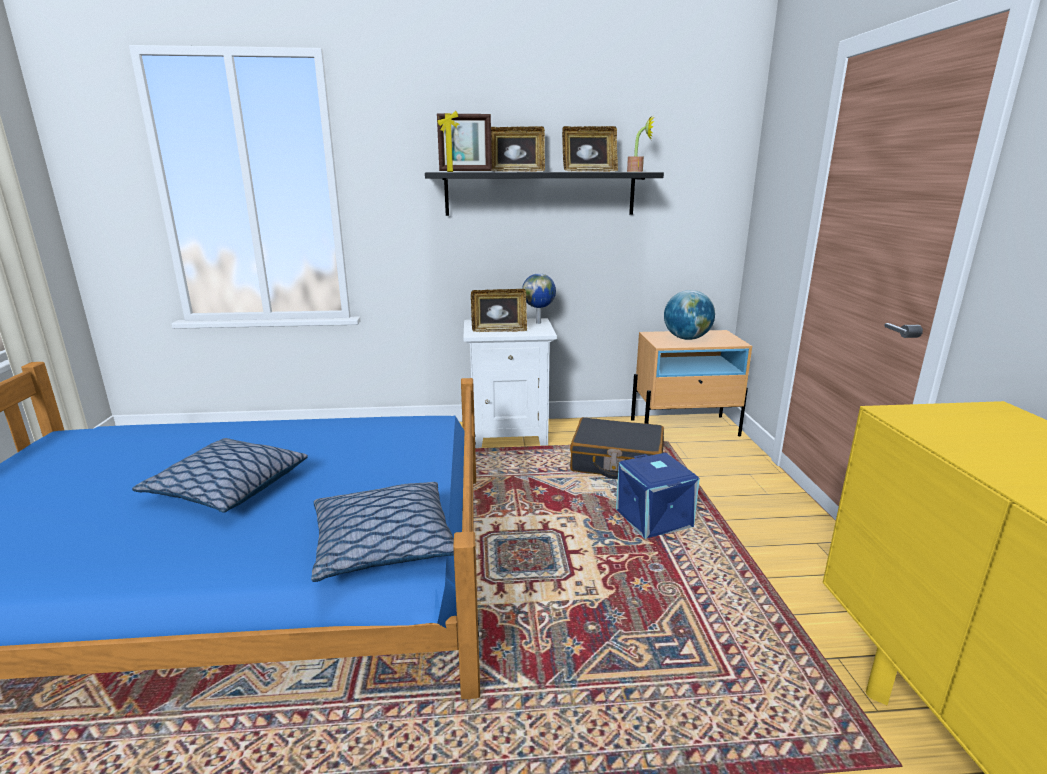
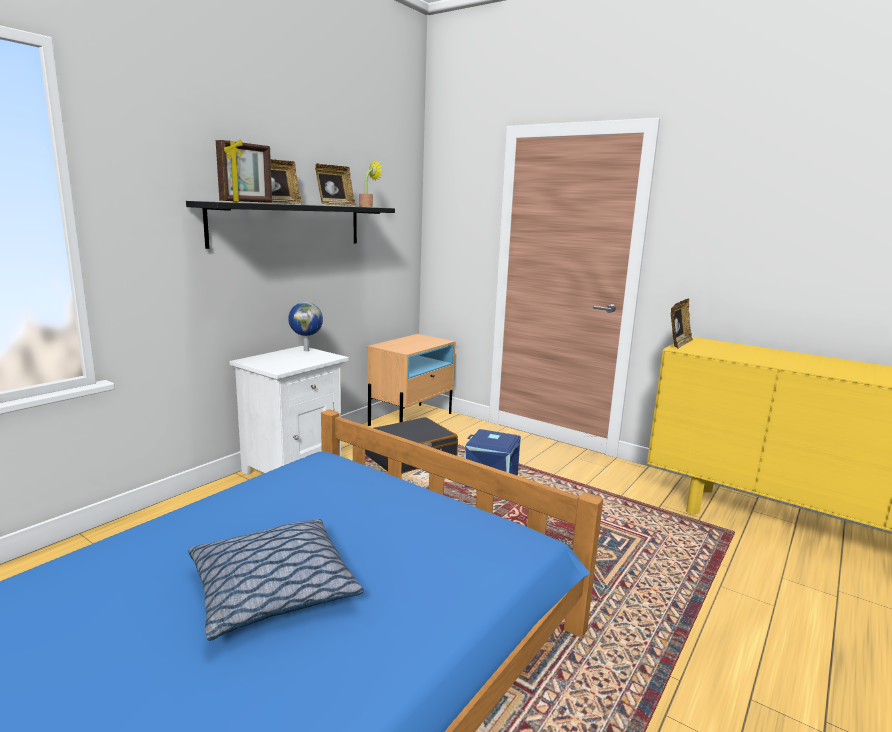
camera: 50 degrees left, 5 degrees down
(384, 544) = (498, 547): pillow -> none
(499, 330) = (292, 363): picture frame -> picture frame (678, 344)
(687, 338) = (409, 344): globe -> none

